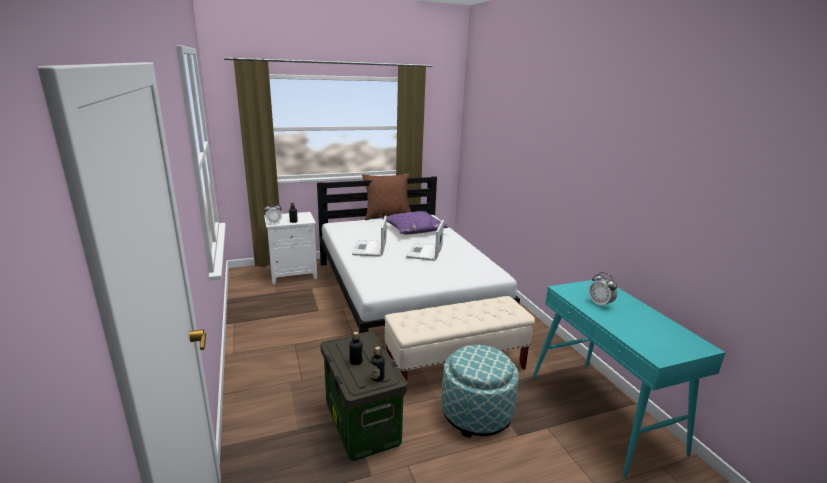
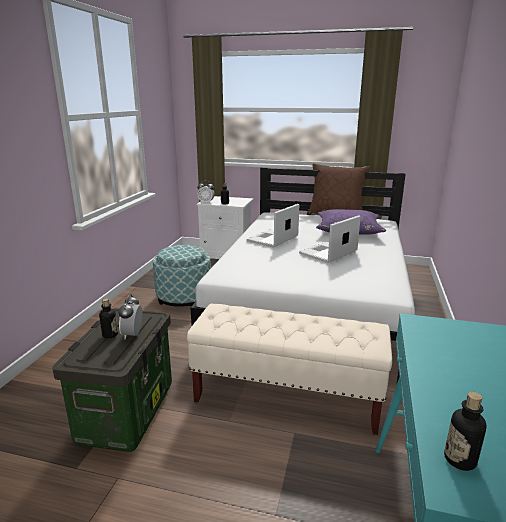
camera: 35 degrees right, 0 degrees up
(377, 377) = (104, 357): bottle -> bottle (460, 459)
(476, 413) = (252, 460): ottoman -> ottoman (184, 297)
(600, 304) = (458, 360): alarm clock -> alarm clock (132, 334)

